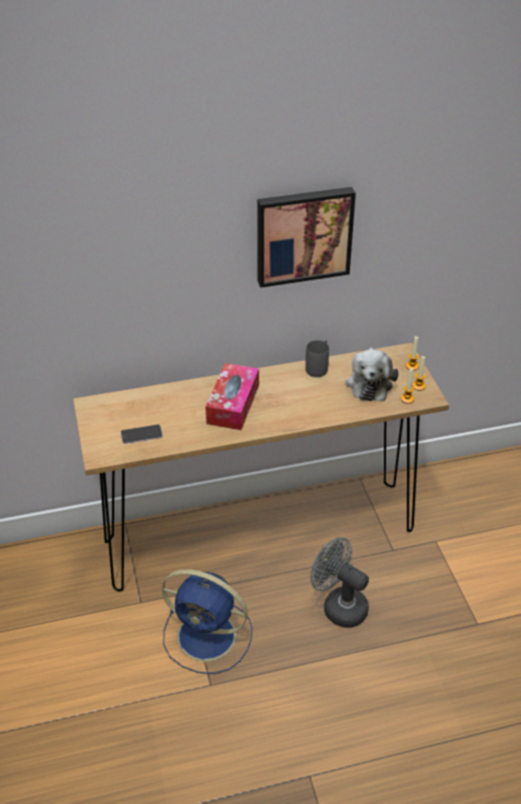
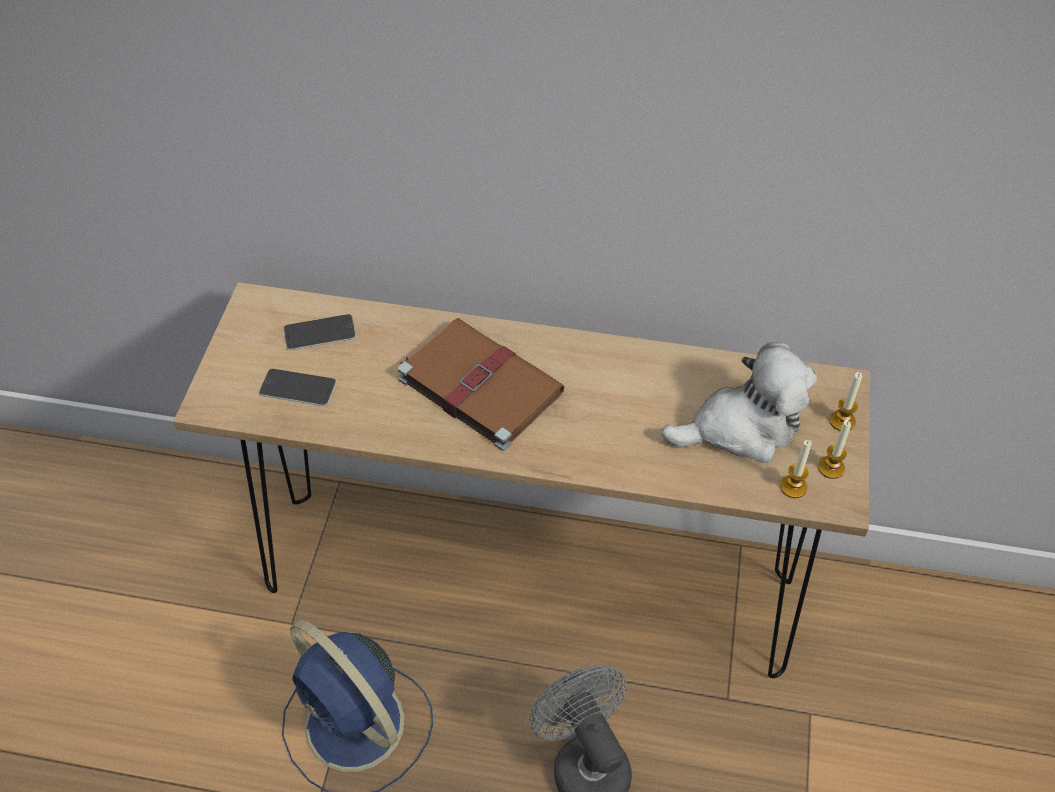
camera: 25 degrees right, 10 degrees up
(135, 407) = (319, 332): none -> phone
(233, 404) = (478, 384): tissue box -> brown book
(303, 235) = (673, 116): picture -> none
(318, 367) = (668, 362): grey mug -> none
(369, 383) = (741, 427): plush toy -> plush toy turned 135 degrees counterclockwise

